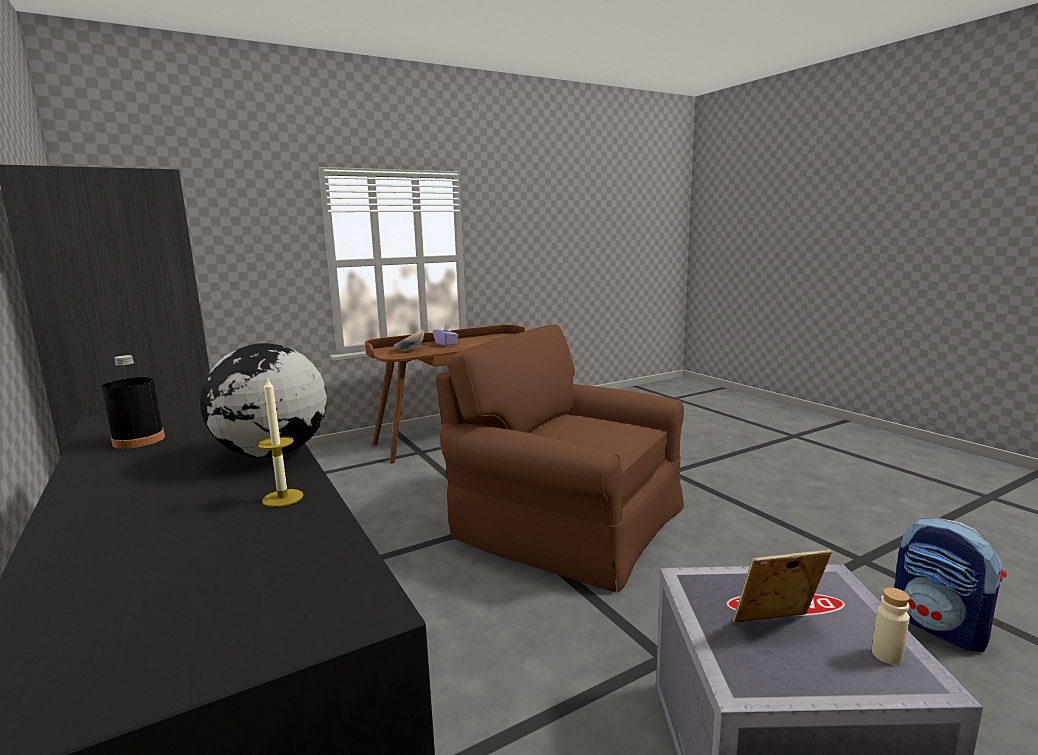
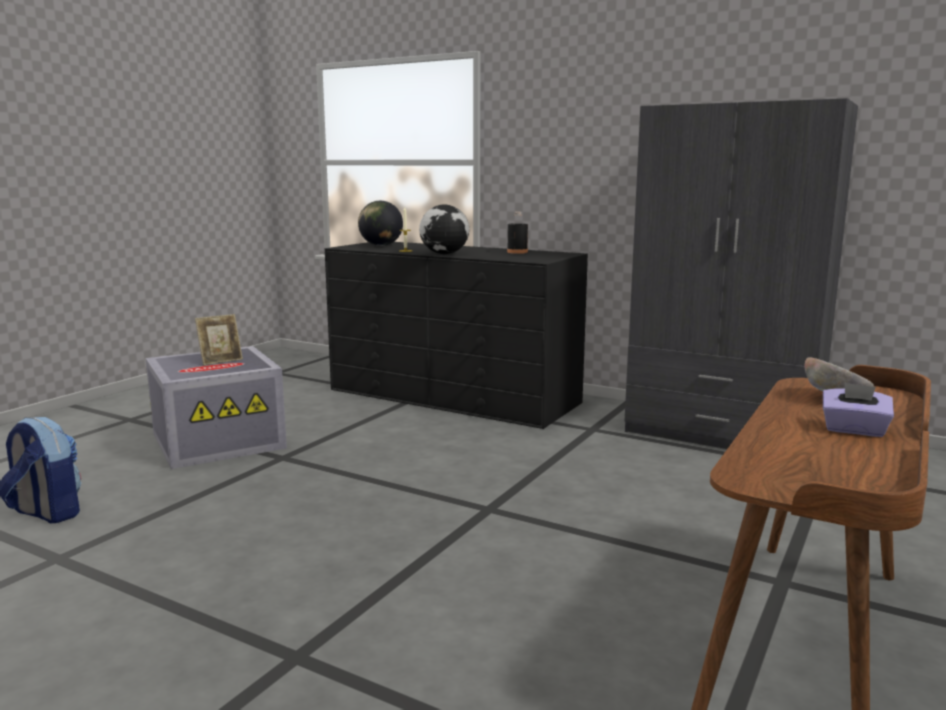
camera: 150 degrees right, 0 degrees up
(193, 602) = (381, 245): none -> globe
(567, 521) = (416, 526): brown armchair -> none
(887, 655) = (172, 361): beige bottle -> none

